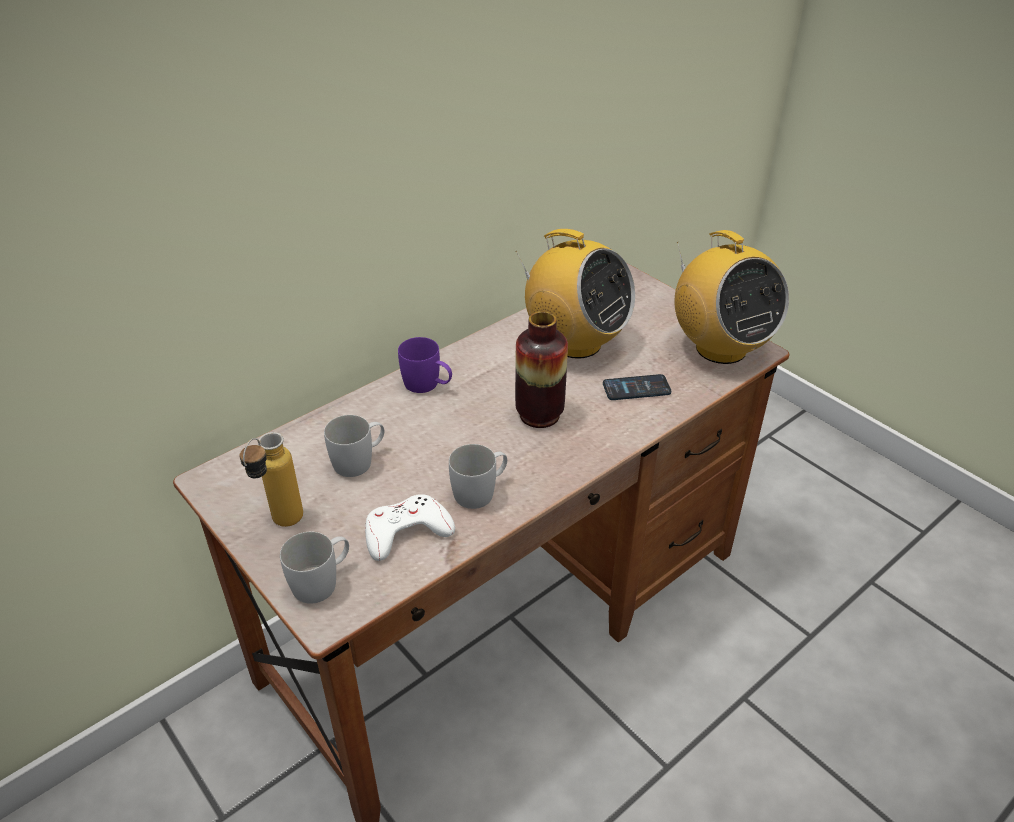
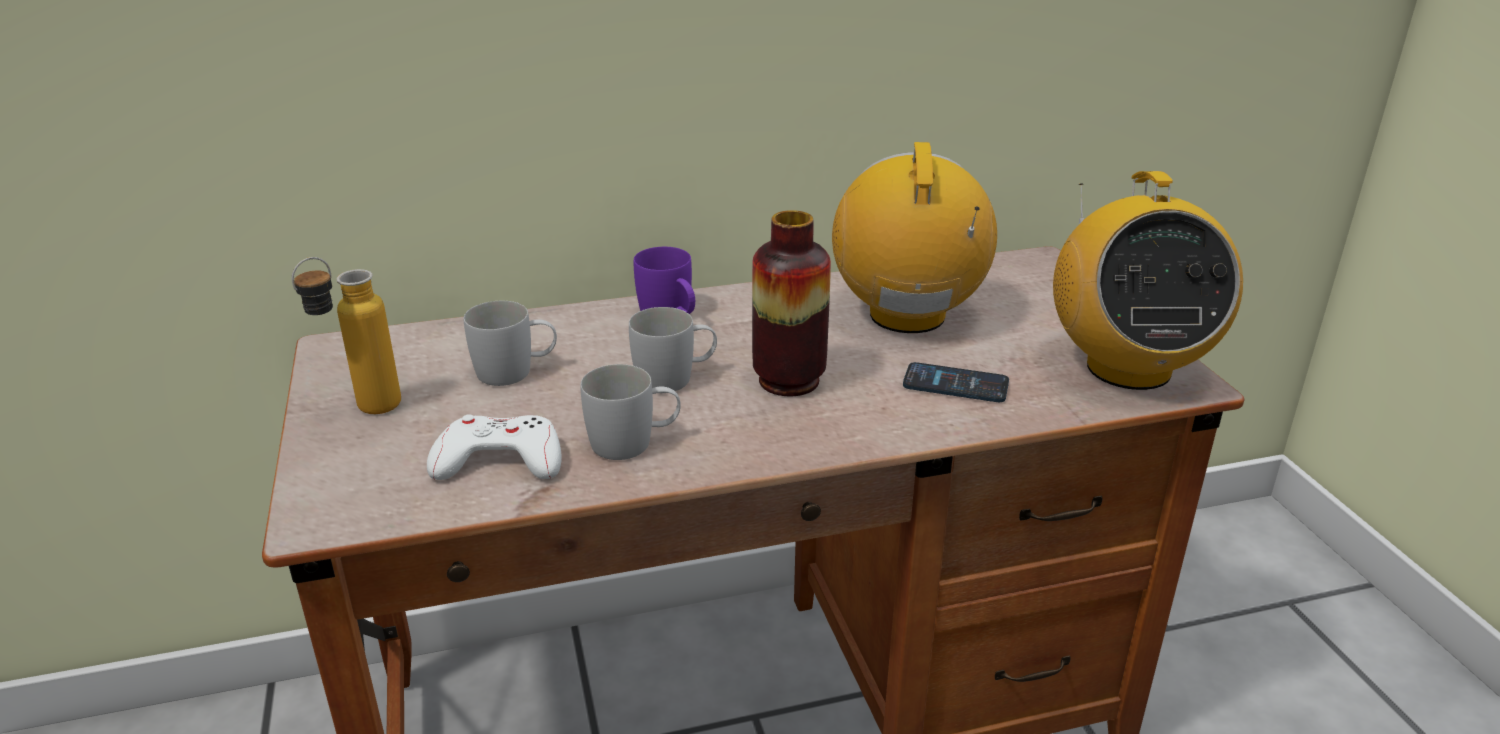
camera: 25 degrees right, 10 degrees down
(322, 581) = (351, 481): white mug -> white mug (675, 378)
(575, 343) = (908, 316): radio -> radio turned 150 degrees counterclockwise

